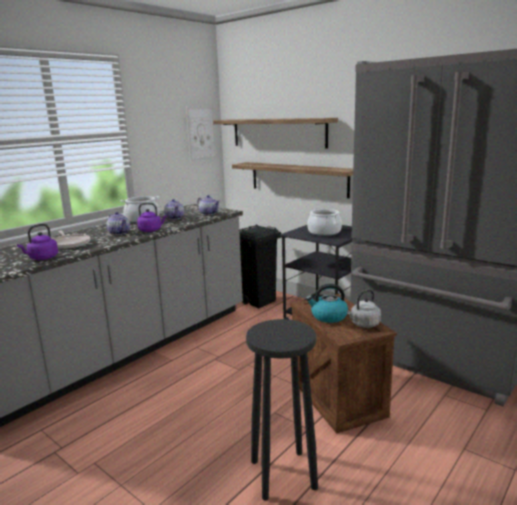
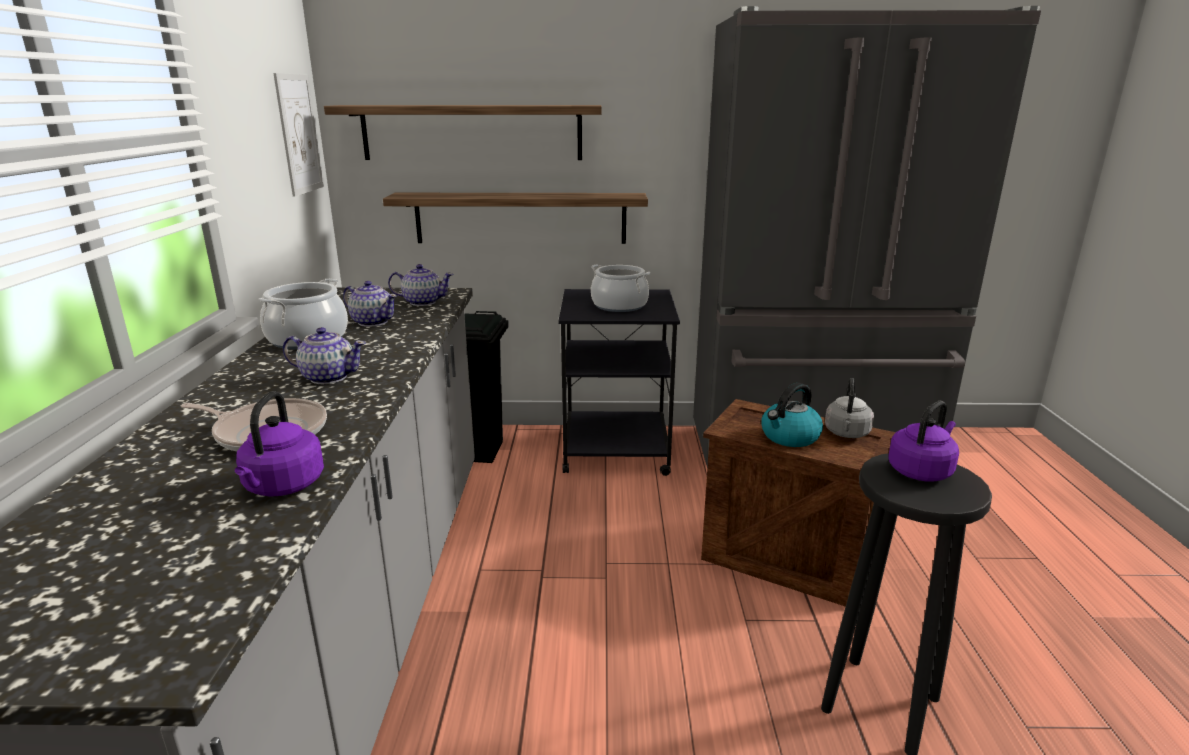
camera: 40 degrees left, 5 degrees up
(151, 230) = (392, 357): purple kettle -> purple kettle (921, 471)

